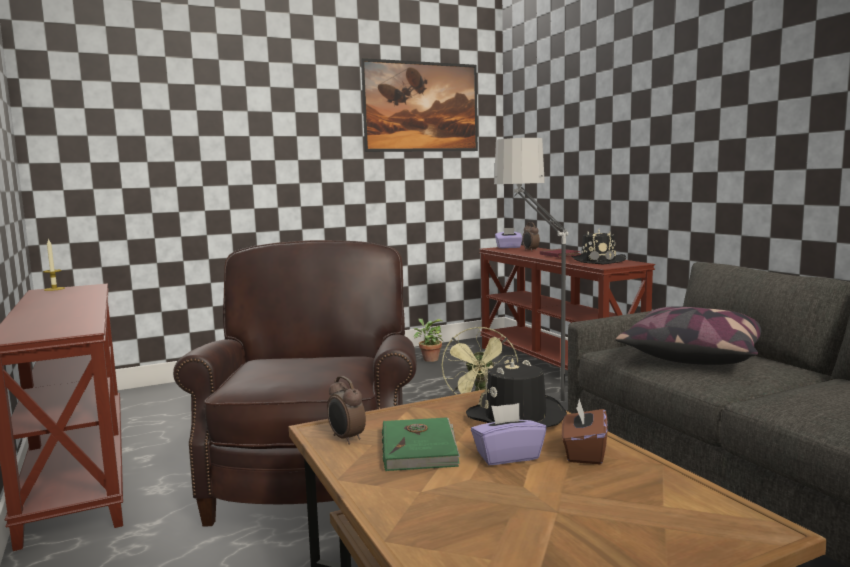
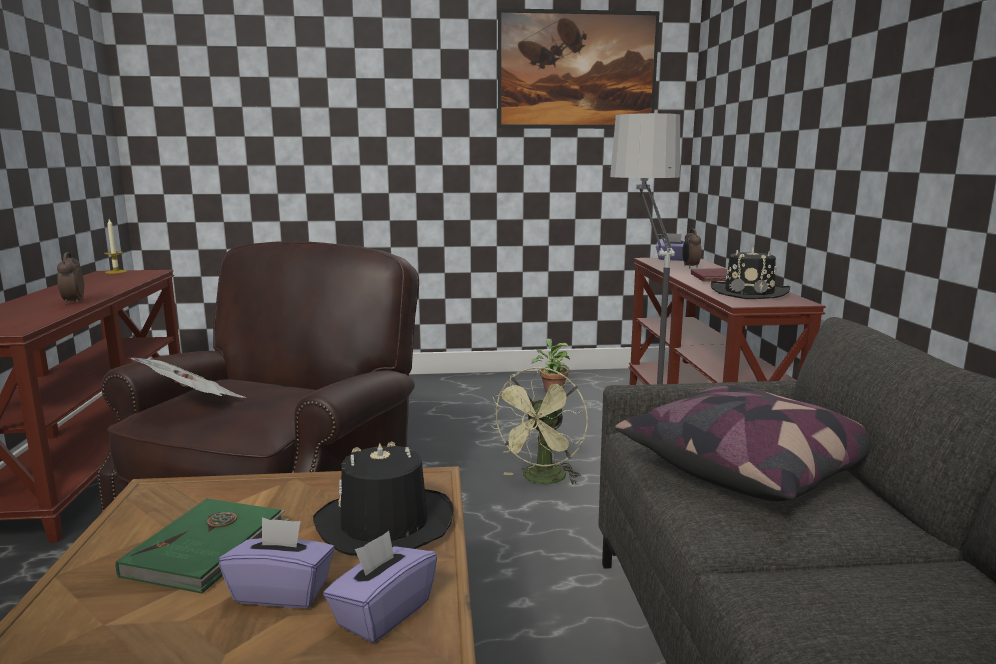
camera: 20 degrees right, 5 degrees up
(270, 373) = (193, 403): none -> newspaper
(346, 439) = (156, 513): alarm clock -> alarm clock (73, 302)
(584, 453) = (382, 613): brown tissue box -> purple tissue box

